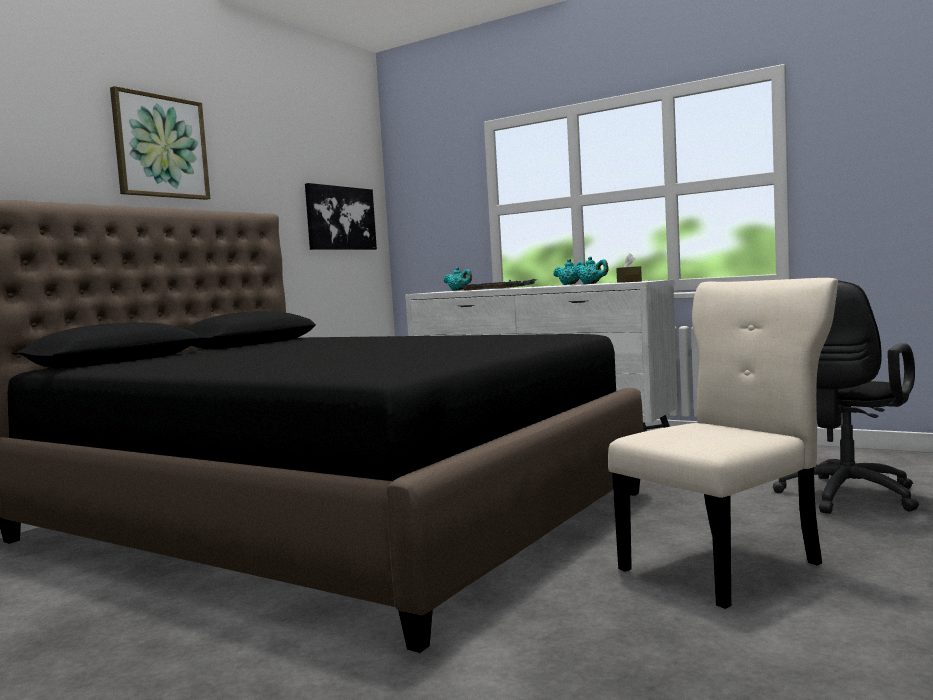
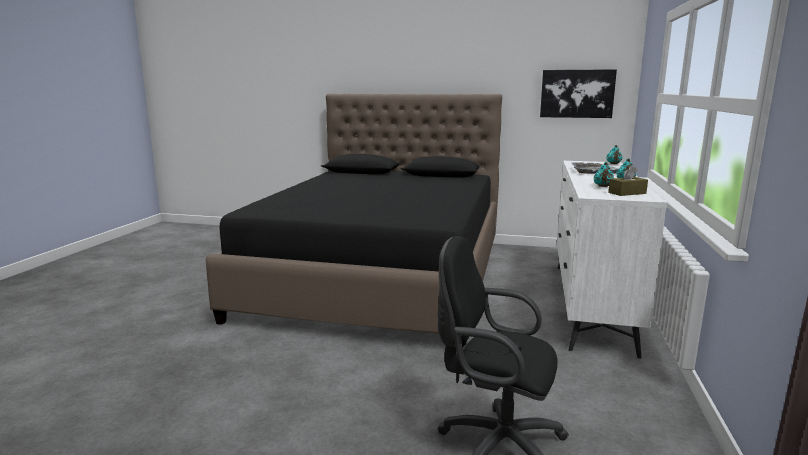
camera: 70 degrees right, 10 degrees up
(160, 146) = (431, 58): picture -> none
(726, 565) = (317, 388): beige chair -> none

